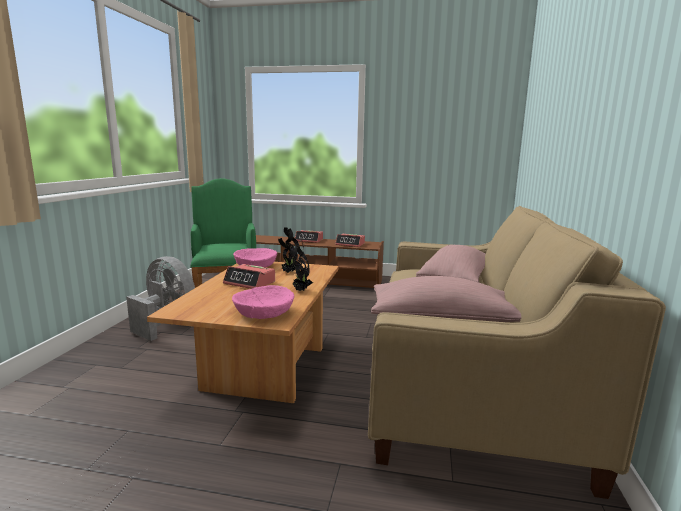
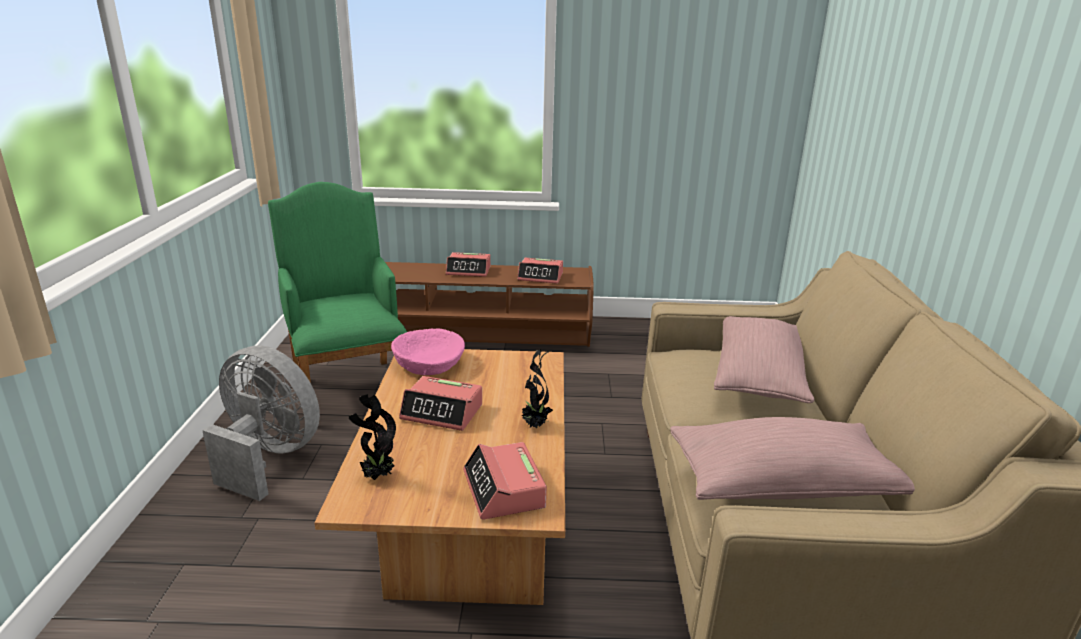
camera: 10 degrees left, 10 degrees up
(264, 313) = (504, 490): pink bowl -> alarm clock
(289, 272) = (493, 378): potted plant -> potted plant (377, 477)

